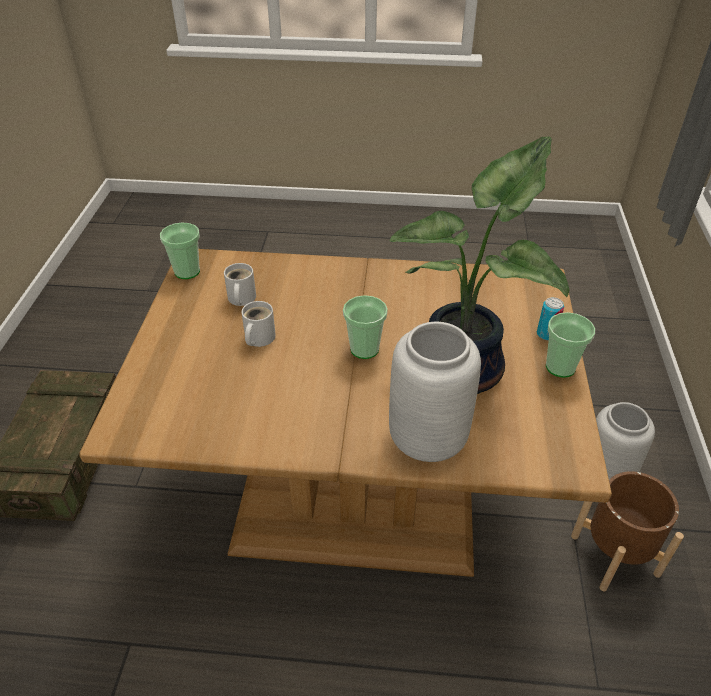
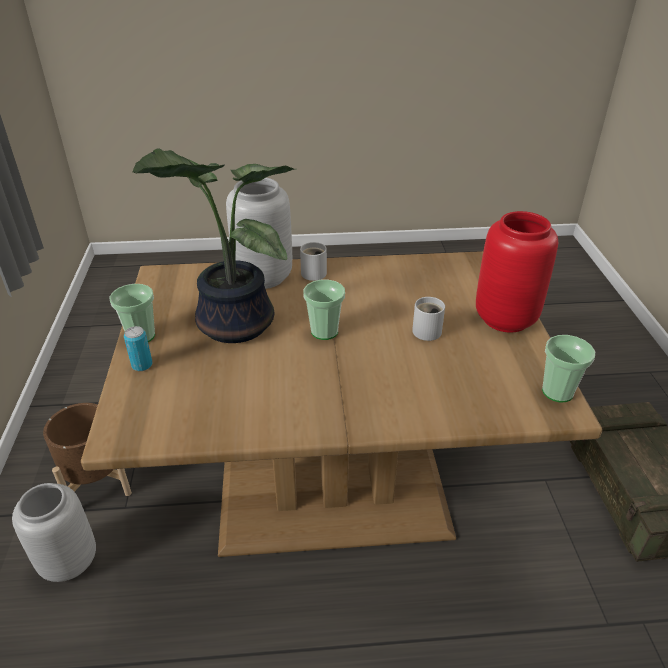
camera: 170 degrees right, 5 degrees down
(169, 342) = (505, 318): none -> red vase
(240, 299) = (471, 366): white mug -> white mug (314, 272)

